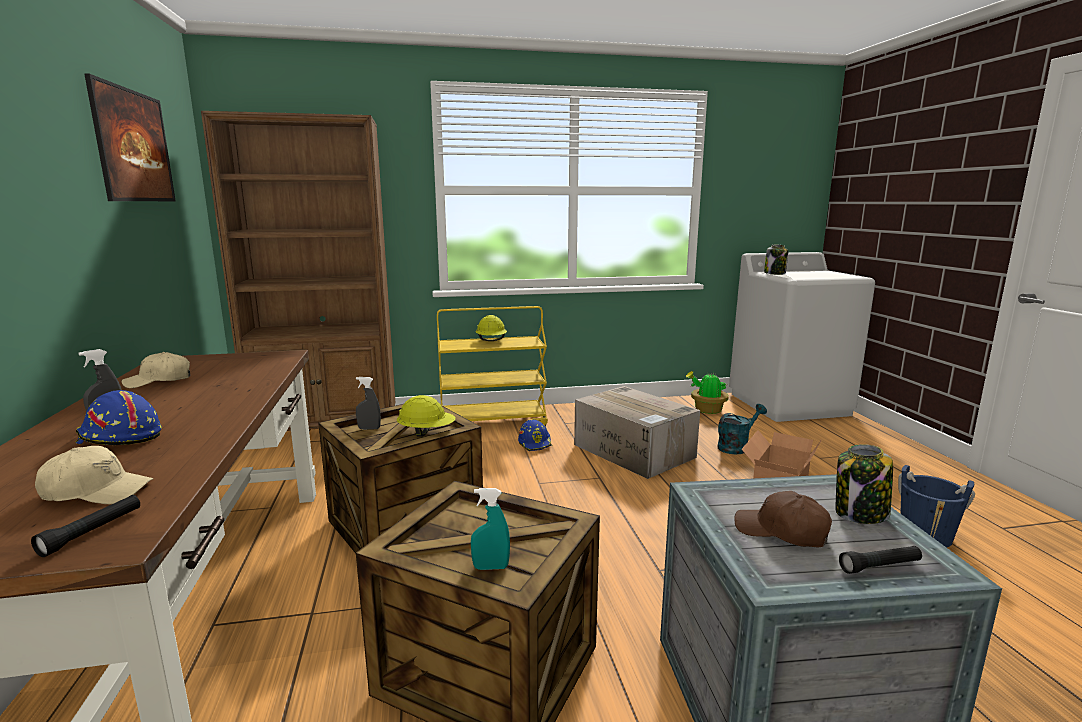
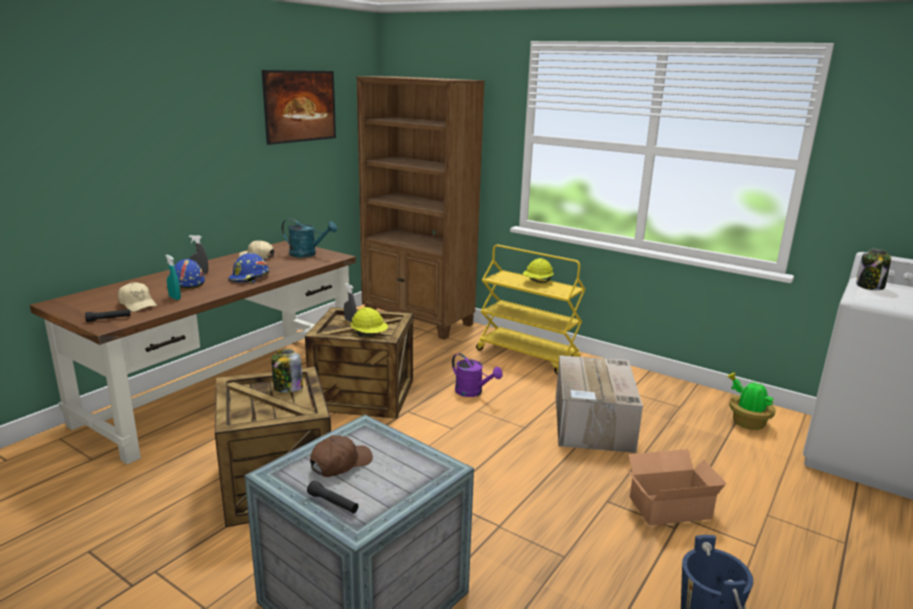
camera: 45 degrees right, 5 degrees up
(490, 567) = (247, 412): turquoise spray bottle -> turquoise spray bottle (175, 298)
(507, 471) = (473, 392): none -> purple watering can
(535, 443) = (529, 383): blue hard hat -> blue hard hat (250, 278)
(736, 447) = (697, 463): turquoise watering can -> turquoise watering can (308, 254)
(781, 532) = (340, 463): brown cap -> brown cap turned 60 degrees clockwise
(860, 514) = (405, 484): jar -> jar (287, 388)

